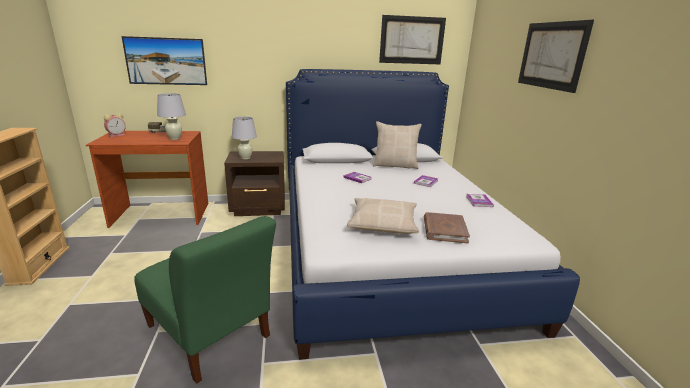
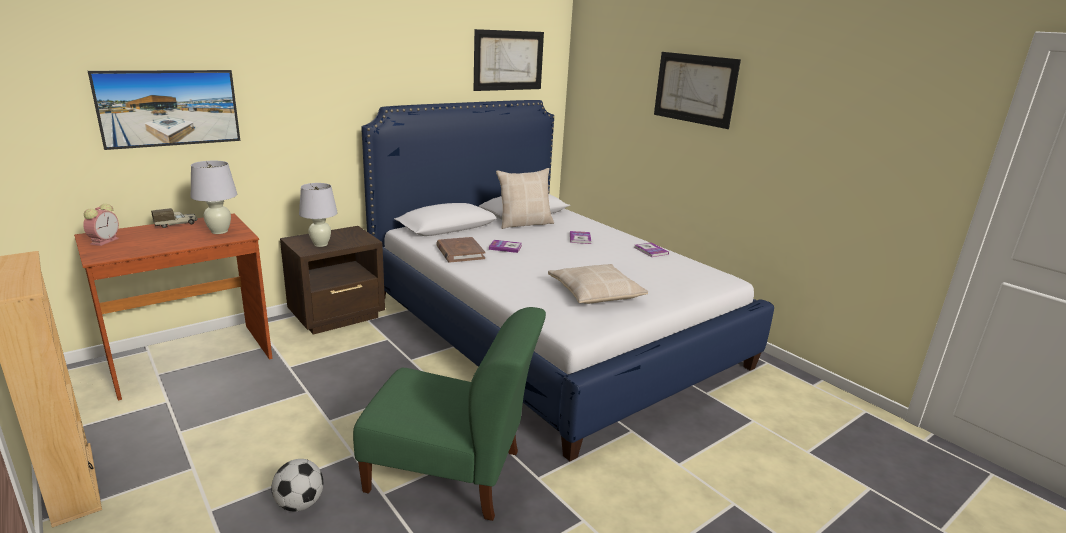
camera: 30 degrees left, 0 degrees up
(110, 318) = (299, 503): none -> football
(444, 230) = (654, 286): brown book -> brown book (460, 252)

